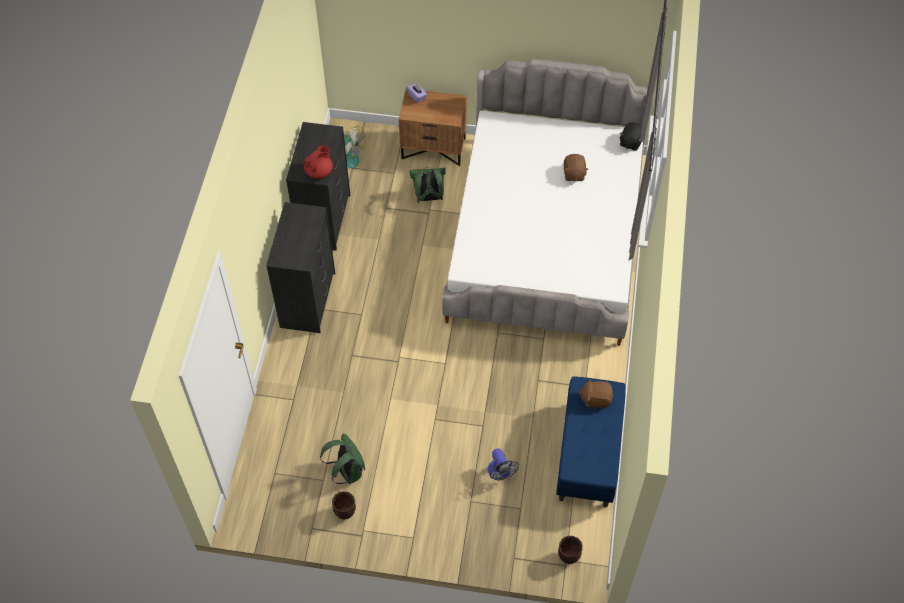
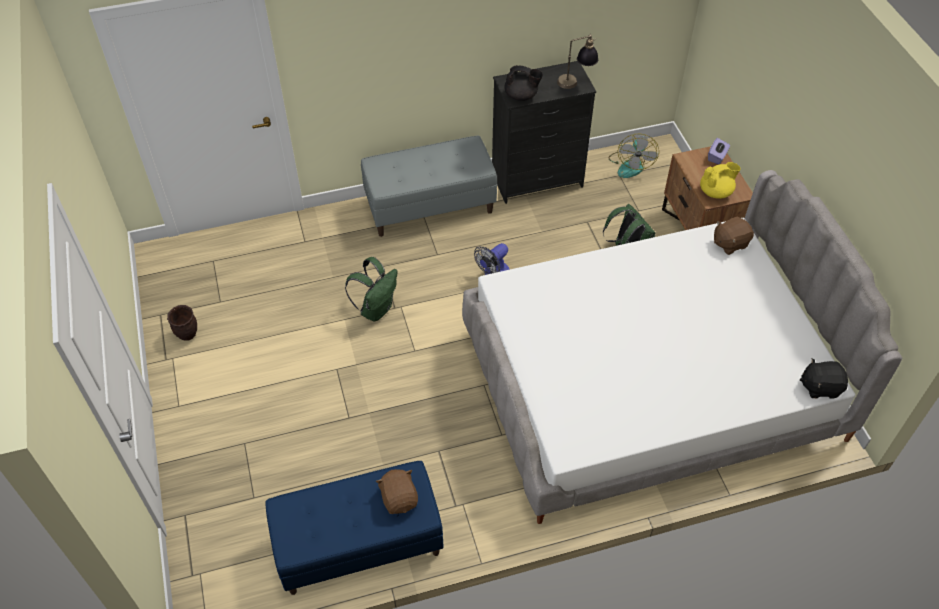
camera: 65 degrees right, 5 degrees down
(308, 300) = (430, 206): black dresser -> grey bench
(319, 171) = (521, 96): red teapot -> black teapot
(327, 134) = (576, 83): none -> table lamp
(347, 471) = (238, 317): green backpack -> green backpack (376, 309)
(448, 113) = (716, 192): none -> yellow teapot
(500, 473) = (292, 459): fan -> fan (493, 274)
(568, 557) = (205, 575): brown planter -> none
(573, 174) = (719, 342): brown plush toy -> brown plush toy (730, 243)

